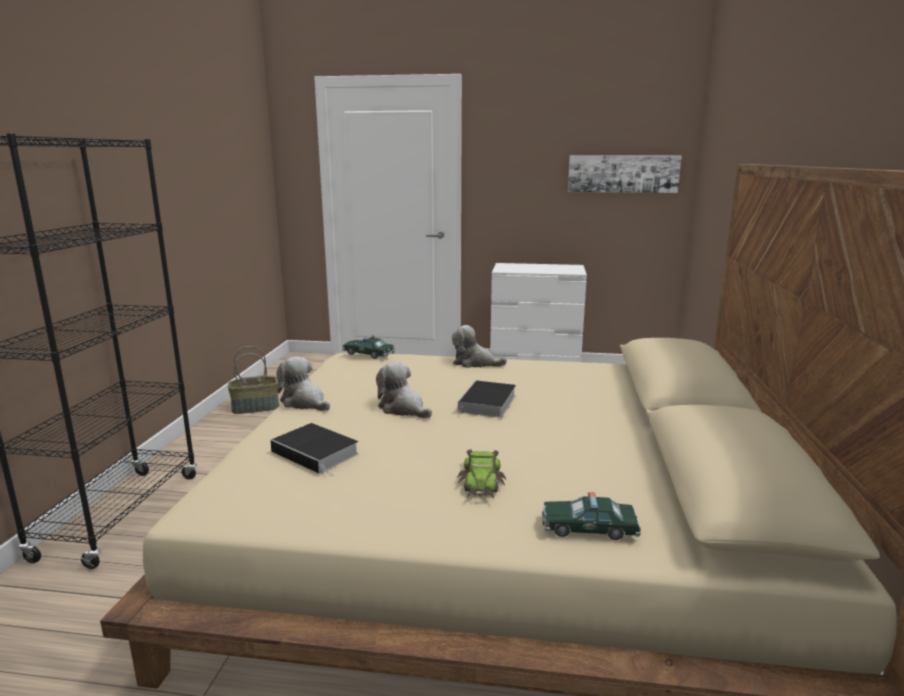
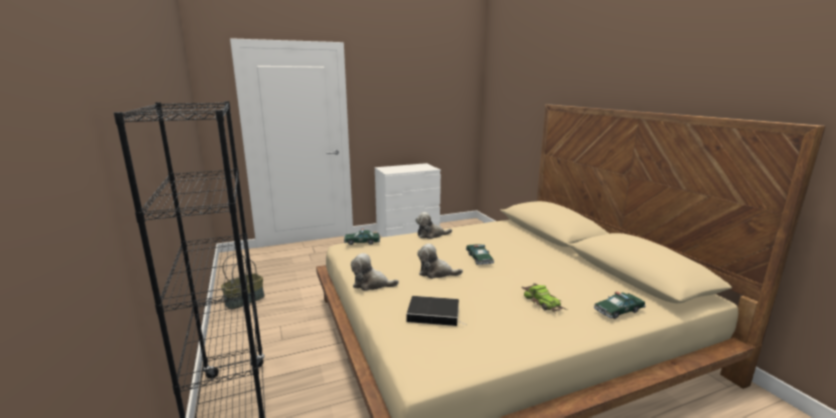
camera: 30 degrees left, 0 degrees up
(487, 404) = (479, 258): book -> toy car
(623, 173) = (444, 106): picture -> none

